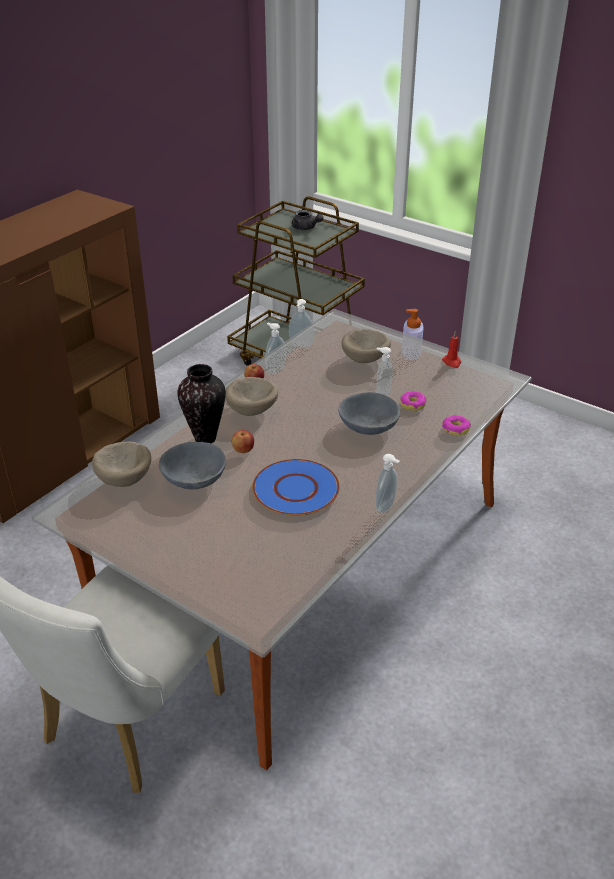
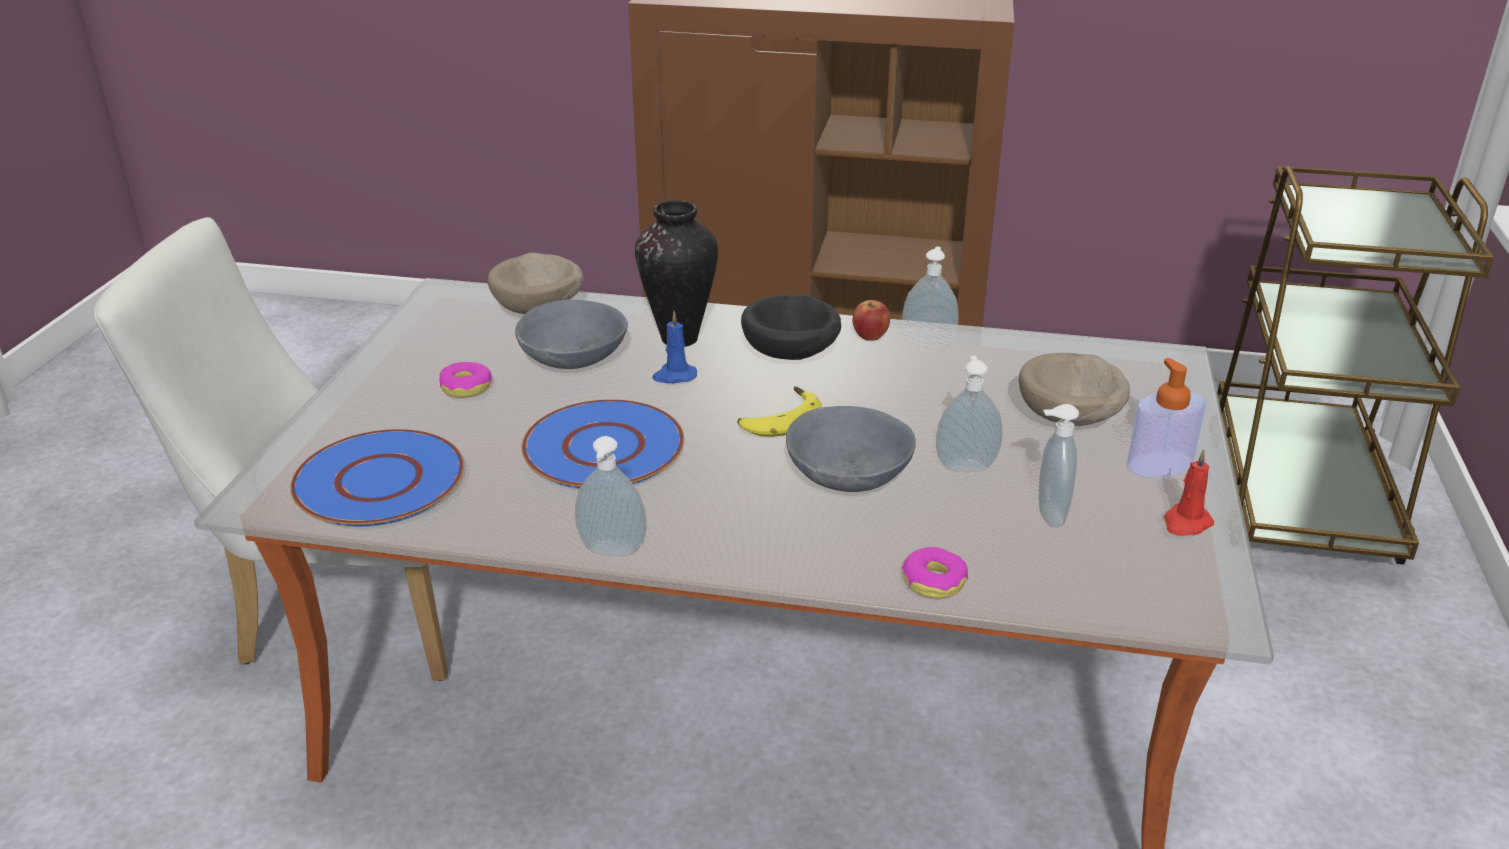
camera: 65 degrees right, 5 degrees down
(243, 450) = (674, 376): apple -> blue candle
(253, 409) = (792, 355): beige bowl -> black bowl
(273, 572) = (380, 480): none -> blue plate
(301, 345) = (1033, 347): soap dispenser -> soap dispenser (1047, 515)
(306, 228) = (1396, 228): grey teapot -> none
(310, 431) = (778, 420): none -> banana
(413, 404) = (970, 508): donut -> donut (466, 387)

